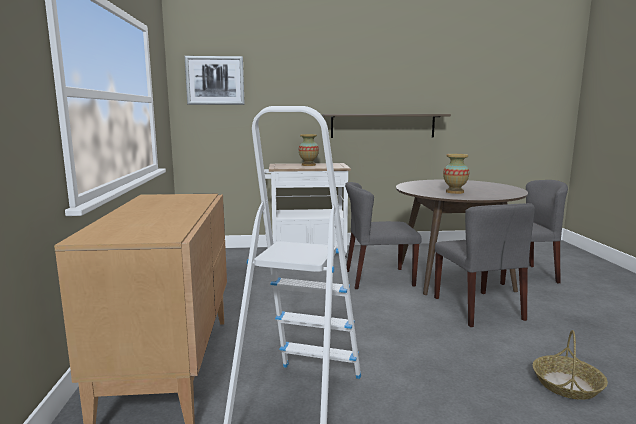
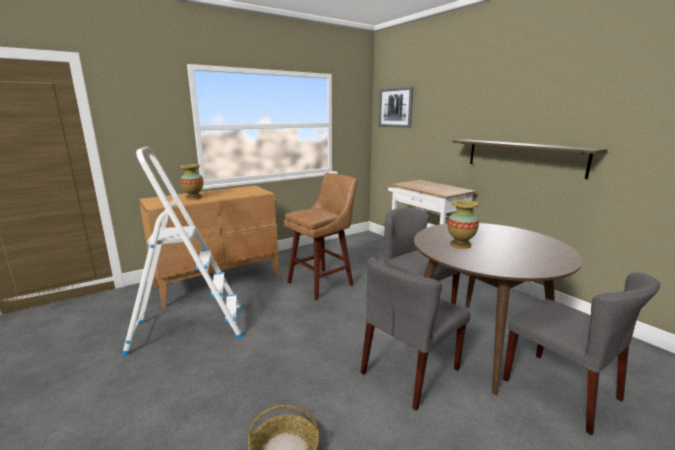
camera: 60 degrees right, 5 degrees up
(281, 303) = (322, 283): none -> brown stool
(308, 165) = (433, 186): vase -> vase (194, 197)

